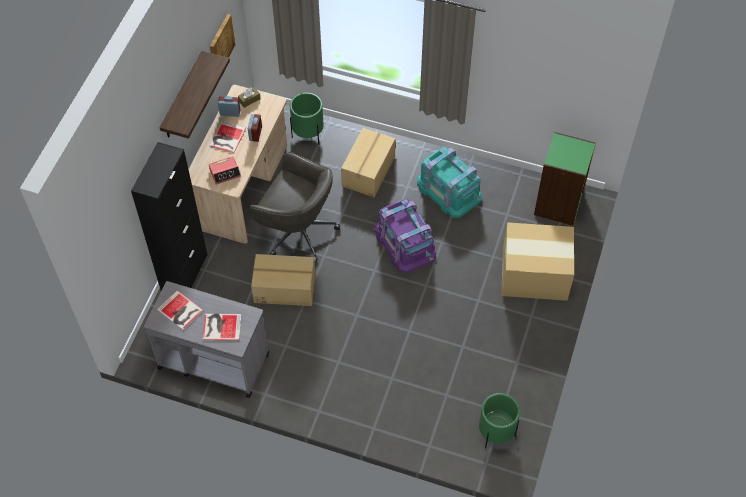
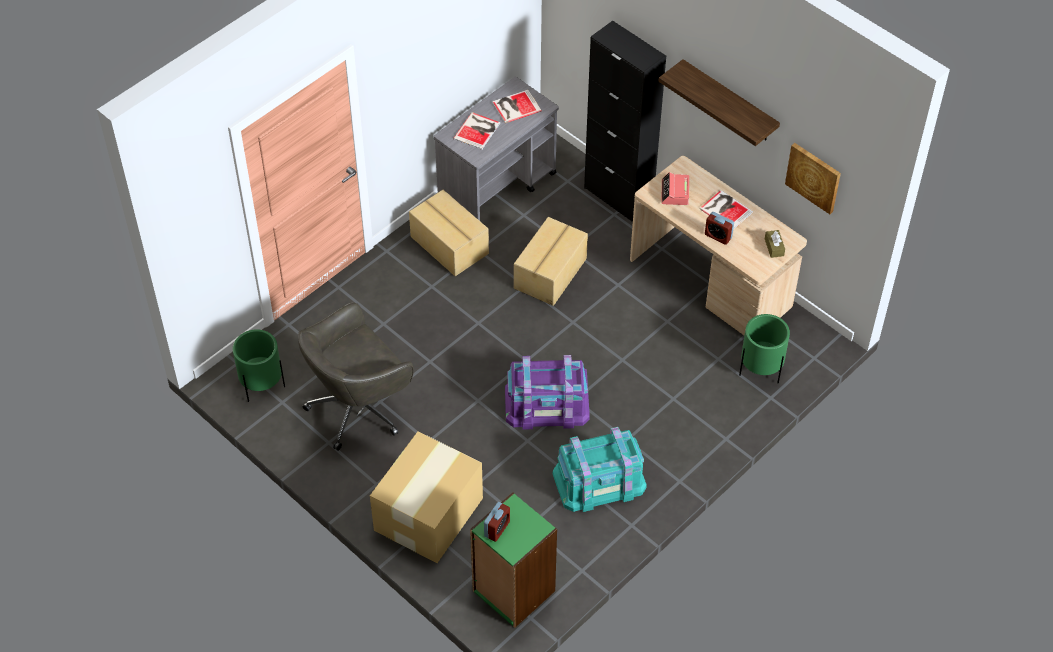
camera: 115 degrees right, 5 degrees down
(230, 112) = (762, 224): alarm clock -> alarm clock (497, 529)
(297, 231) = (620, 310): grey office chair -> grey office chair (359, 407)
(369, 171) = (671, 410): cardboard box -> cardboard box (449, 245)

